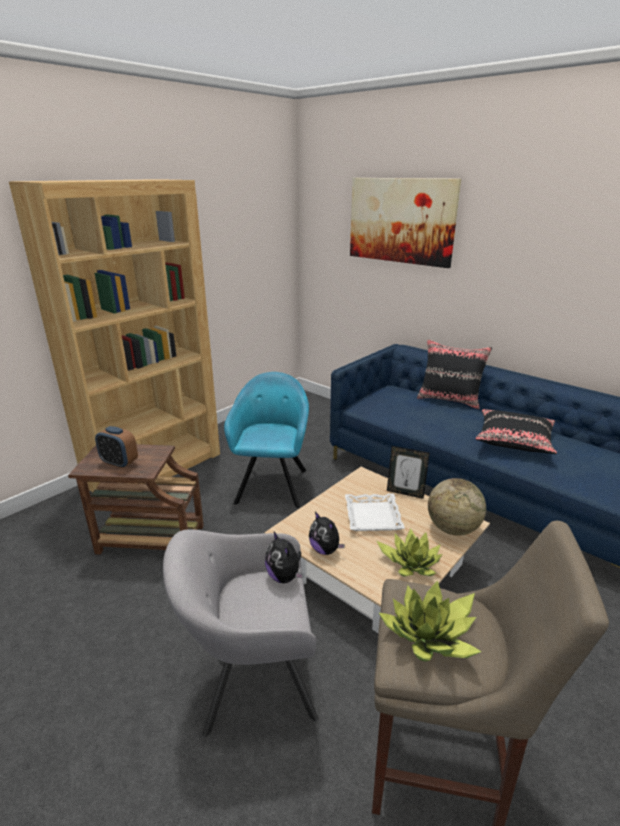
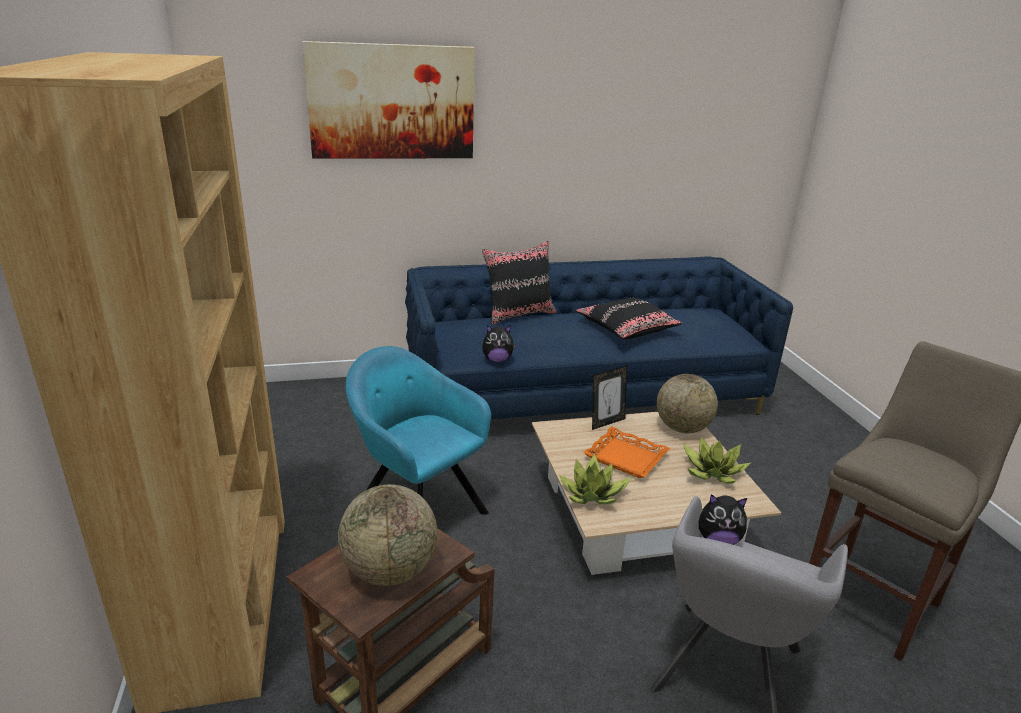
camera: 55 degrees left, 0 degrees up
(119, 463) = (390, 570): alarm clock -> globe
(325, 550) = (653, 509): plush toy -> plush toy (497, 360)
(372, 516) = (625, 458): white tray -> orange tray
(430, 636) = (923, 471): potted plant -> potted plant (593, 494)

